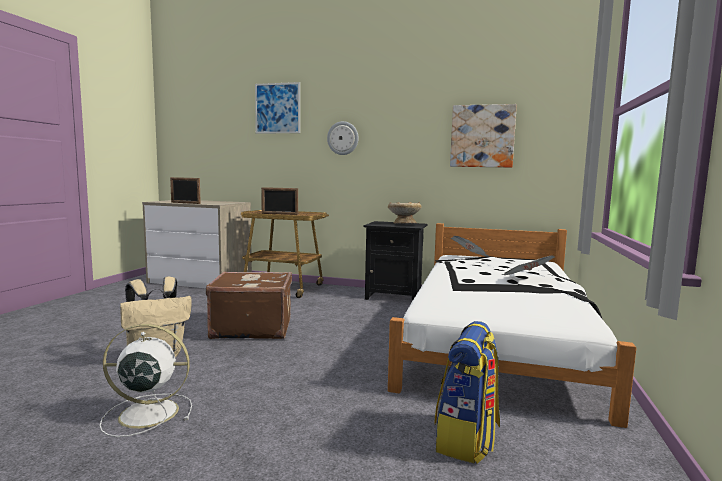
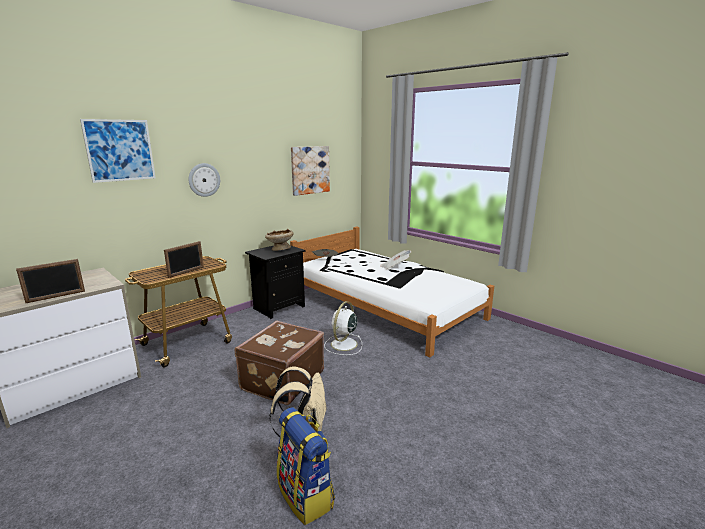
camera: 60 degrees left, 10 degrees up
(146, 413) = (407, 451): white fan -> white fan (343, 345)
(467, 439) = (485, 353): backpack -> backpack (306, 495)

